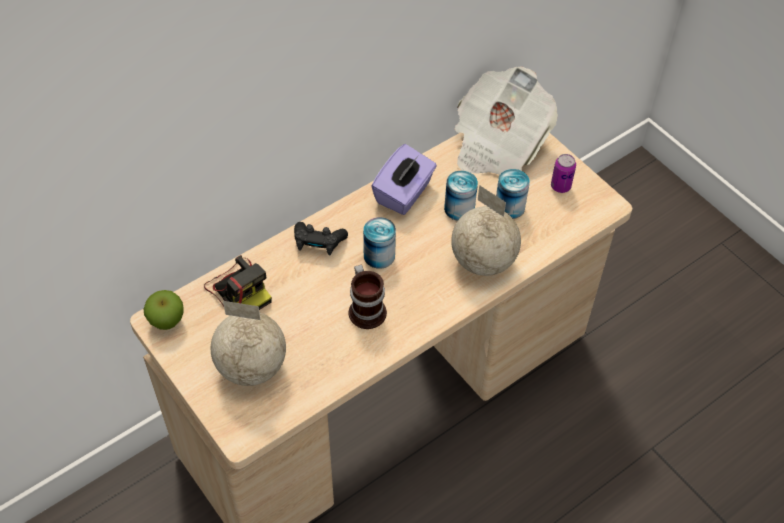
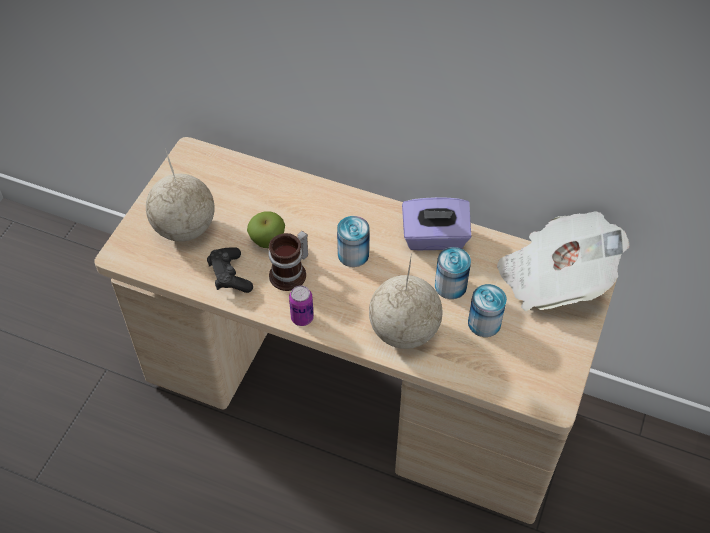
camera: 60 degrees right, 0 degrees up
(167, 321) = (194, 158): apple -> apple (267, 241)
(239, 290) = (252, 184): camera -> none
(318, 243) = (335, 208): black game controller -> black game controller (230, 276)
(560, 186) = (544, 352): can -> can (302, 318)

